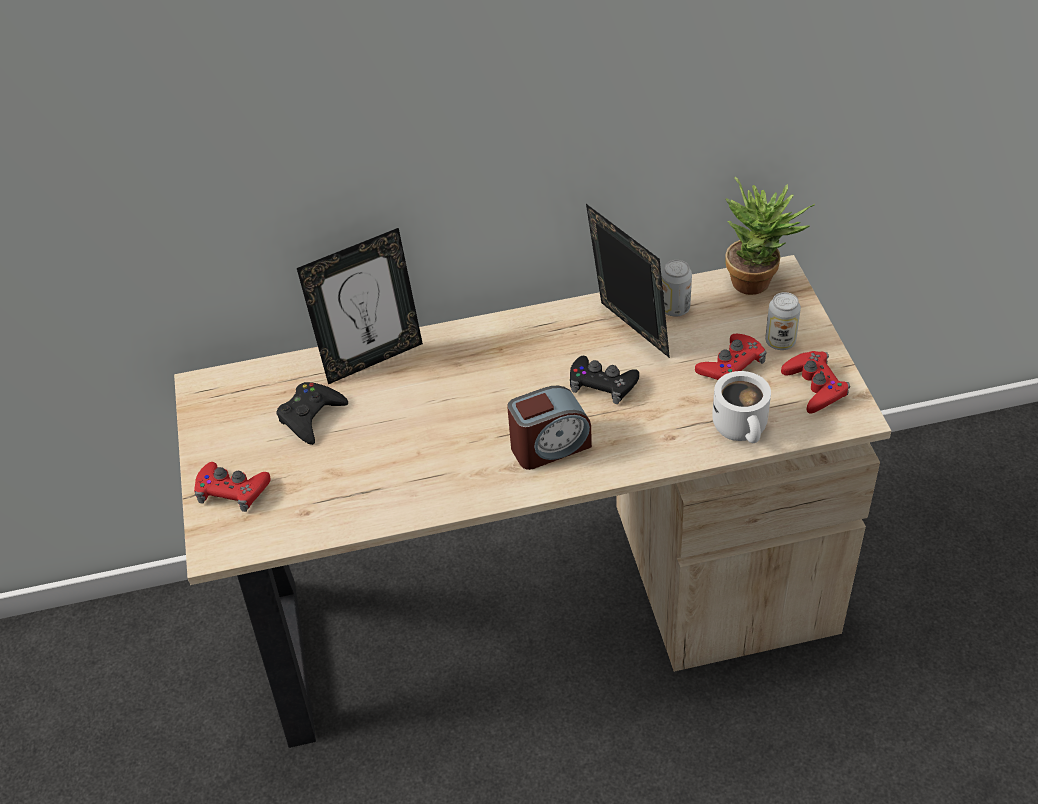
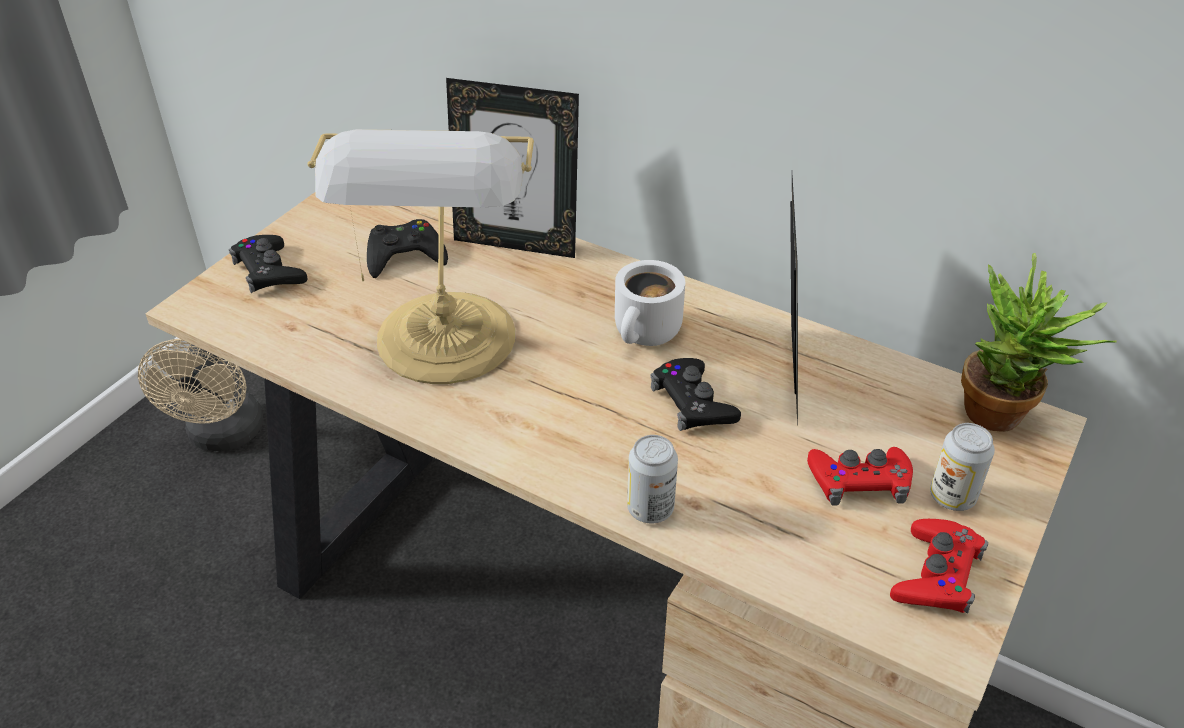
camera: 40 degrees right, 5 degrees down
(105, 689) = (223, 436): none -> beige fan
(232, 490) = (269, 271): red game controller -> black game controller
(418, 450) = (446, 342): none -> table lamp
(550, 446) = (563, 423): alarm clock -> none
(675, 308) = (867, 383): can -> can (650, 509)
(743, 428) = (789, 555): white mug -> white mug (647, 334)

